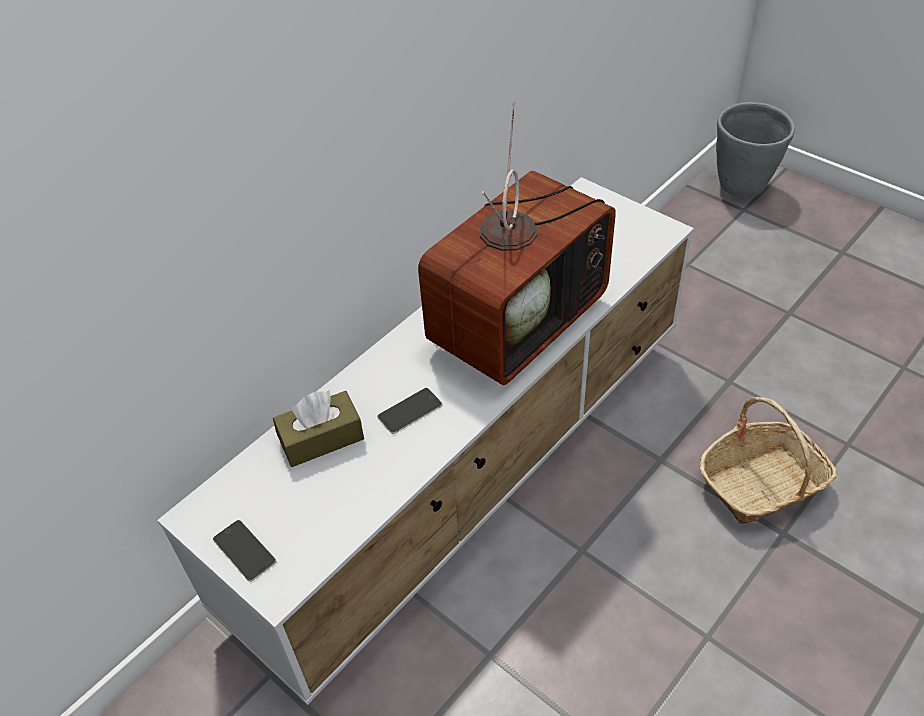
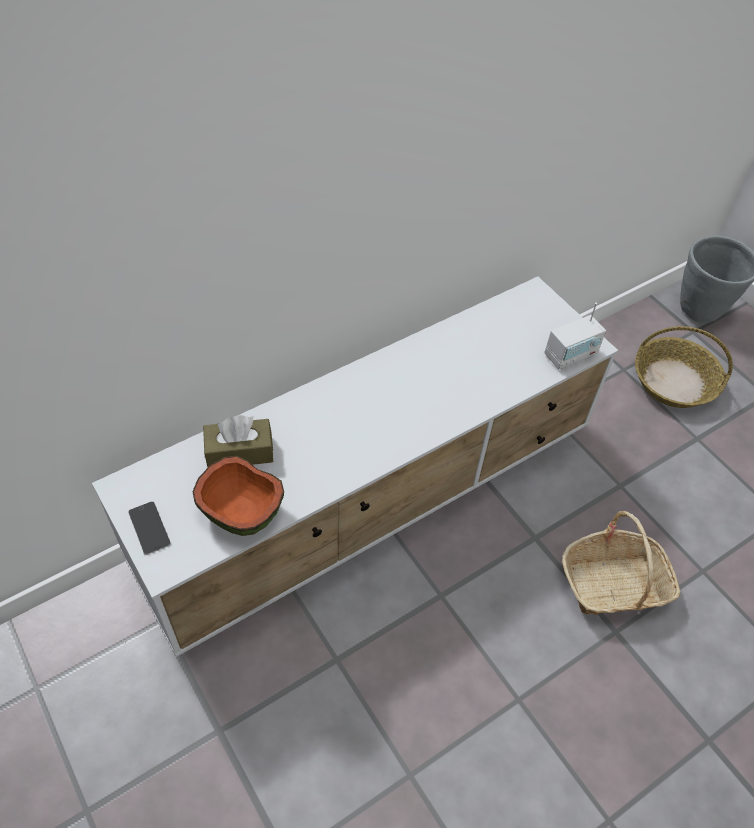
camera: 10 degrees right, 5 degrees up
(348, 501) = (242, 511): none -> bowl
(410, 411) = (318, 448): phone -> none
(517, 317) = (435, 391): television -> none
(647, 245) = (571, 355): none -> radio
(744, 263) = (674, 381): none -> basket

